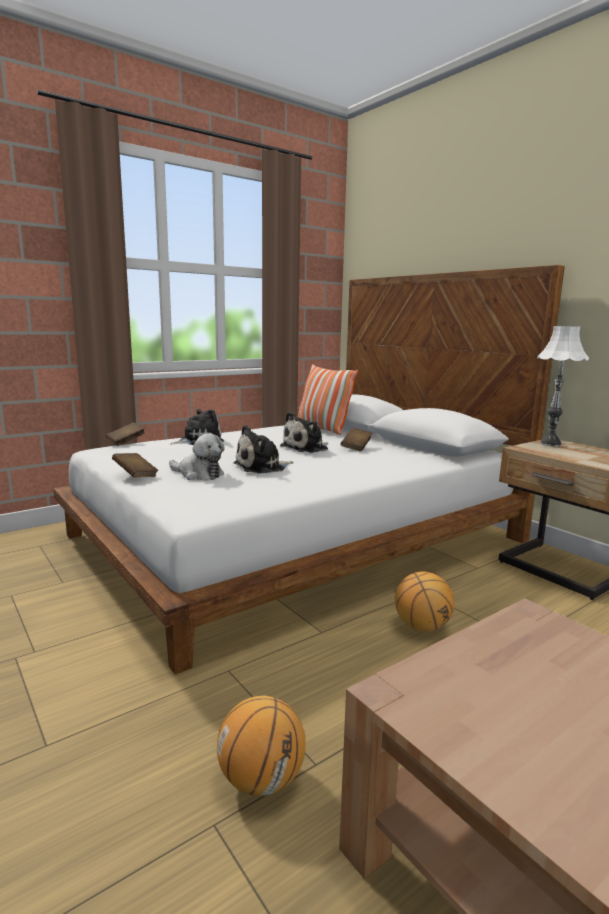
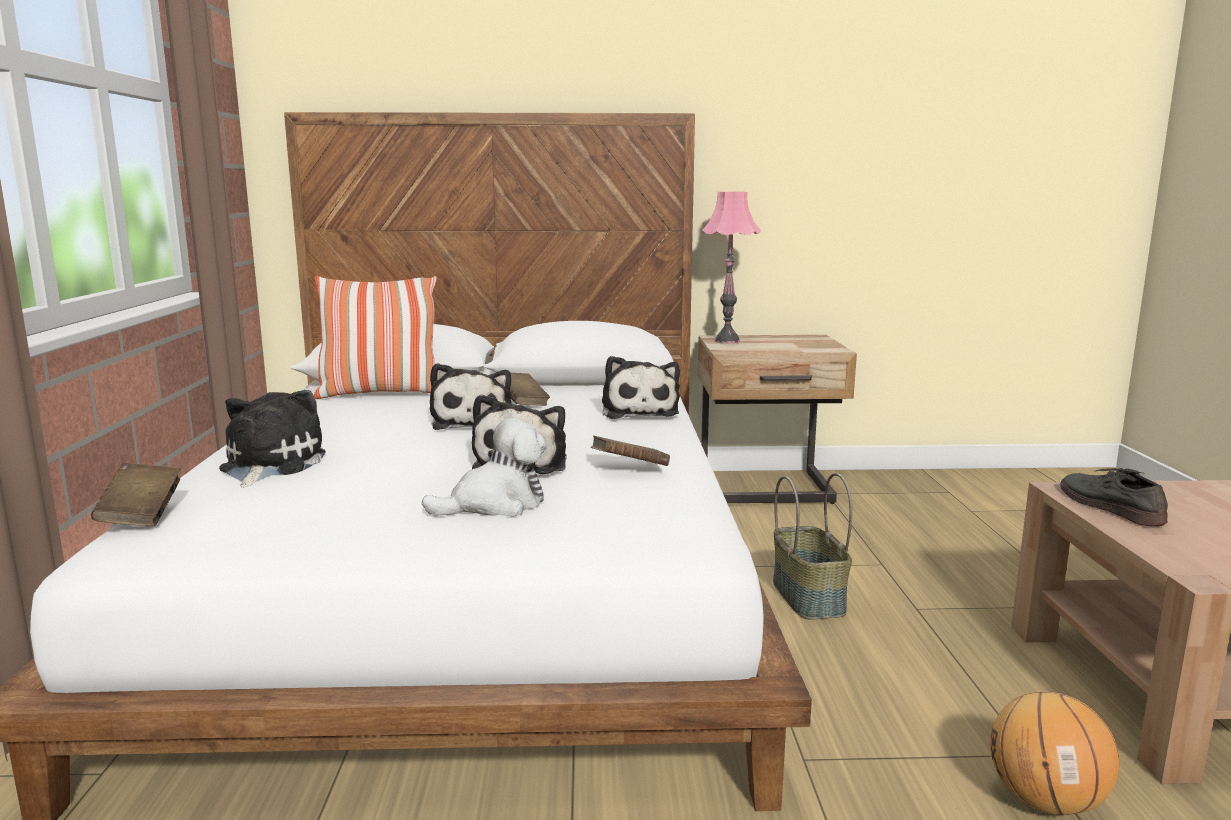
camera: 55 degrees left, 0 degrees up
(135, 475) = (416, 547): brown book -> brown book (629, 469)
(391, 466) = (639, 411): none -> plush toy
(421, 627) = (810, 597): basketball -> basket
(519, 637) = (1108, 506): none -> grey shoe
(550, 444) = (727, 341): white table lamp -> pink table lamp

